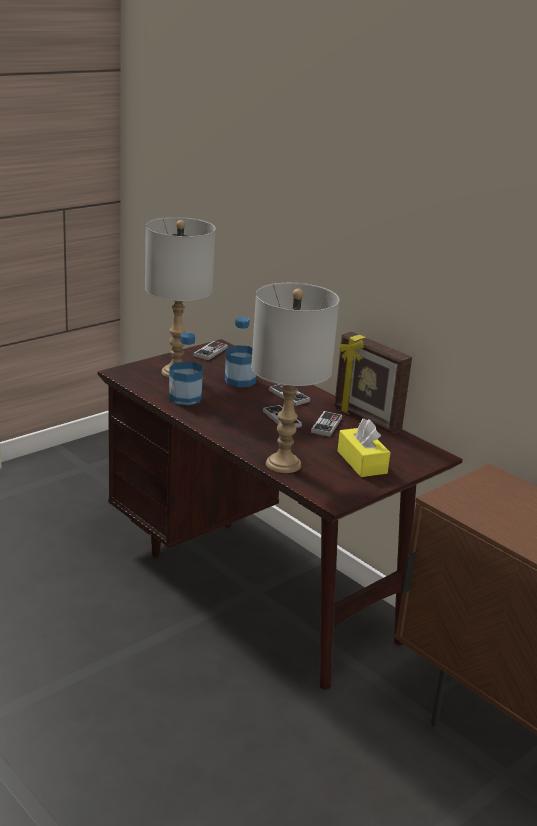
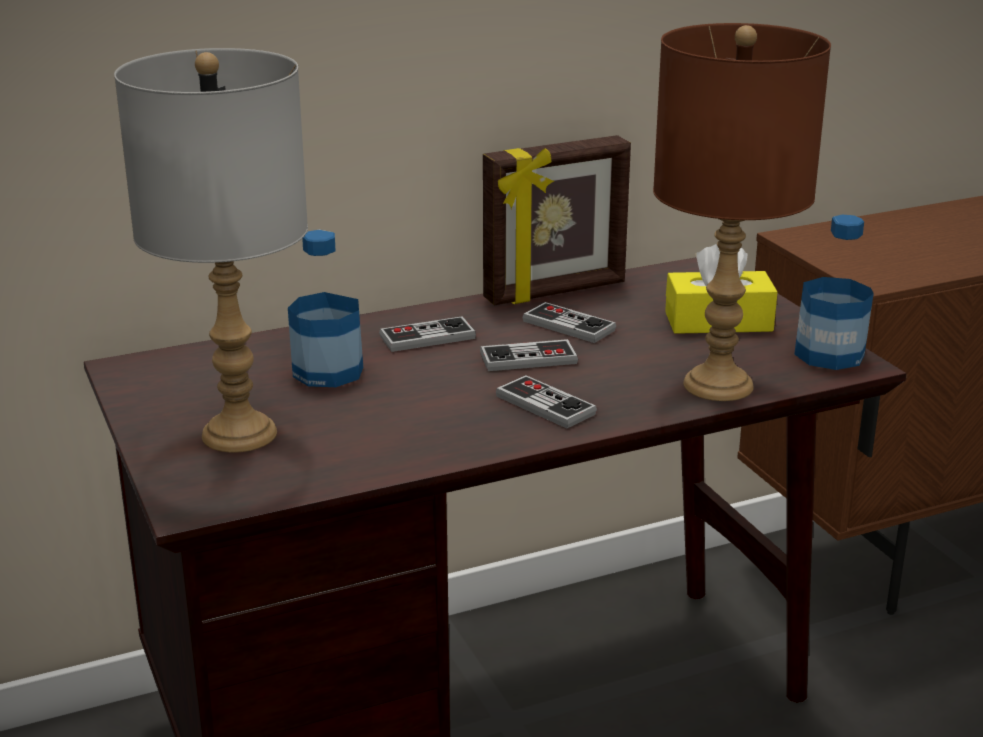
camera: 70 degrees left, 0 degrees up
(185, 398) = (386, 440): bottle -> bottle (829, 354)
(210, 352) = (151, 381): game controller -> game controller (545, 405)
(284, 464) = (718, 384): grey table lamp -> brown table lamp

